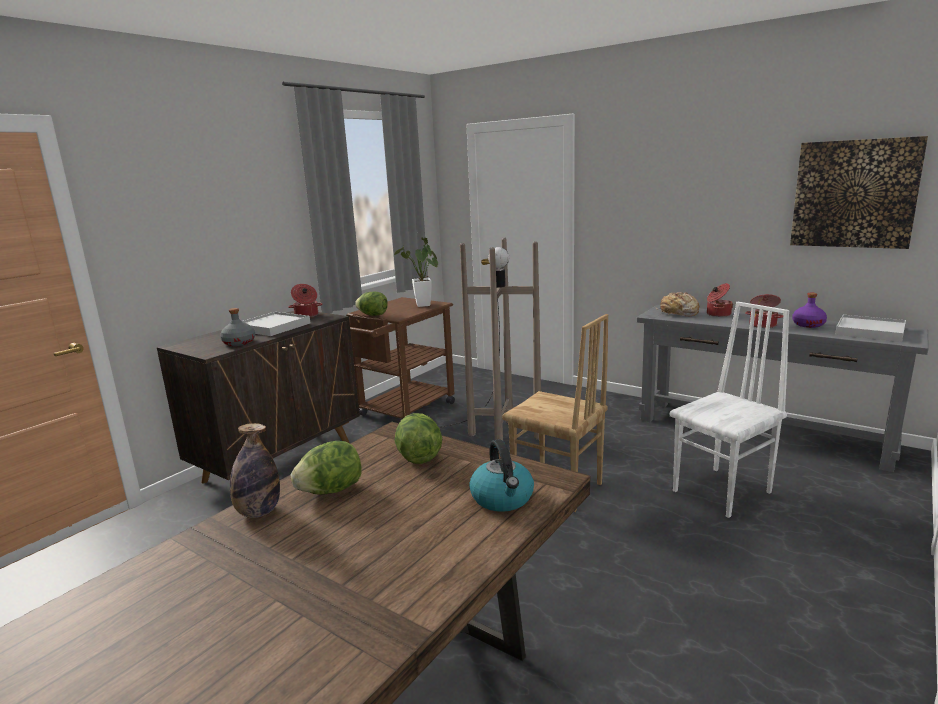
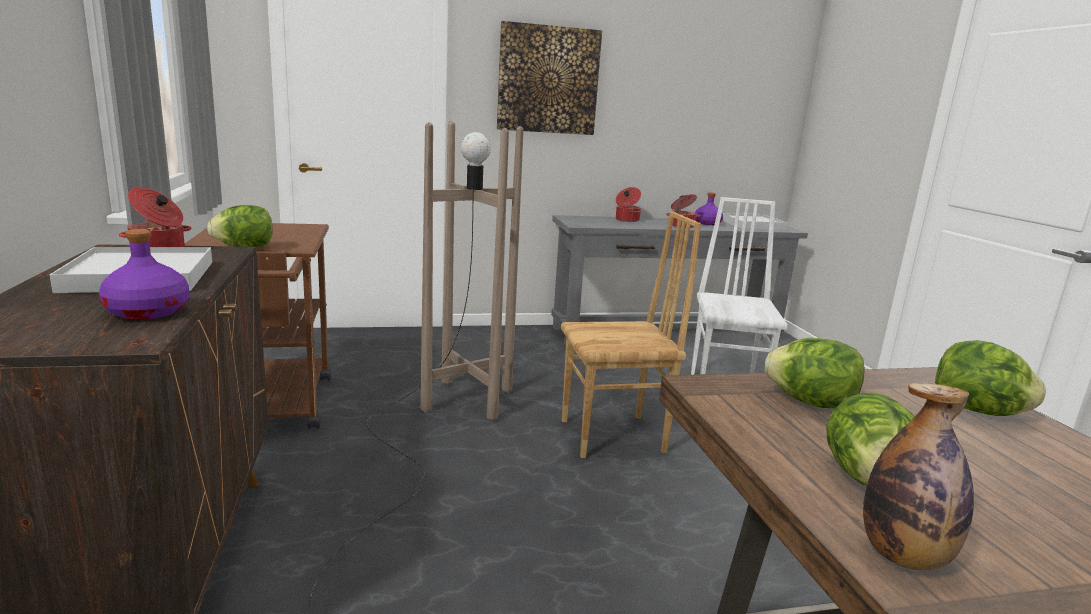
camera: 50 degrees left, 0 degrees up
(239, 343) = (149, 311): grey bottle -> purple bottle
(423, 306) = (295, 230): potted plant -> none
(503, 498) = (978, 411): kettle -> lettuce
(678, 313) = (593, 221): bread -> none
(854, 194) = (728, 102): picture -> picture (548, 80)

